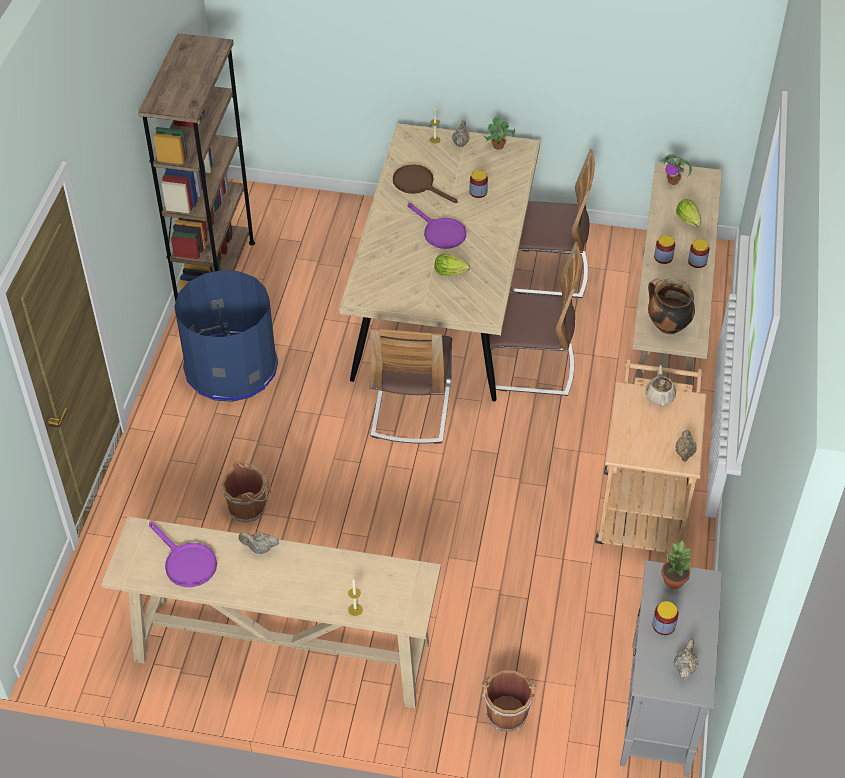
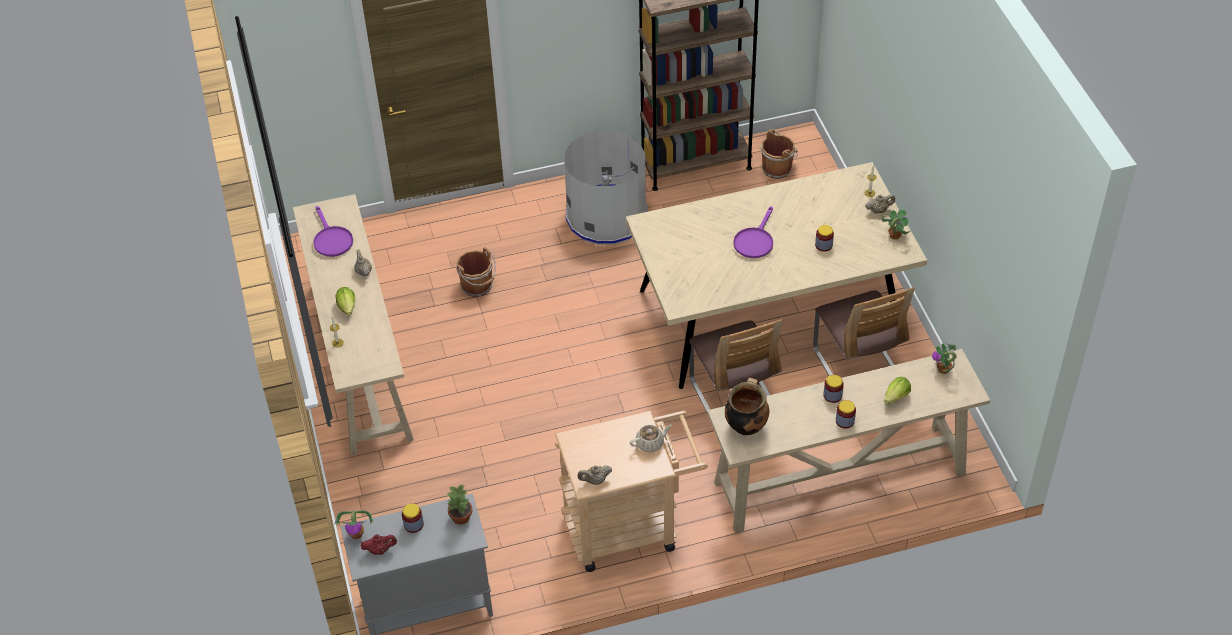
camera: 65 degrees right, 0 degrees up
(186, 562) = (331, 240): purple frying pan -> purple frying pan turned 45 degrees counterclockwise
(231, 367) = (606, 216): blue trash can -> grey trash can
(411, 409) = (635, 339): chair -> none
(418, 184) = (804, 205): brown frying pan -> none
(452, 273) = (712, 266): lettuce -> lettuce (347, 309)
(506, 712) = (375, 511): brown bucket -> brown bucket (778, 168)
(652, 681) = (357, 534): none -> potted plant
(684, 667) = (380, 550): beige teapot -> red teapot

